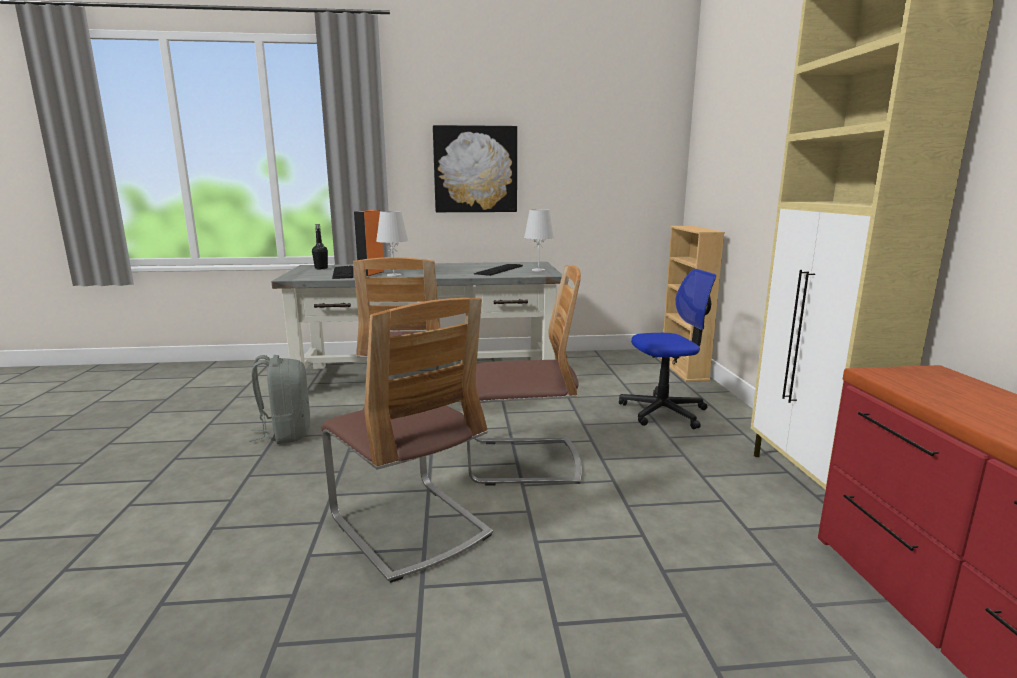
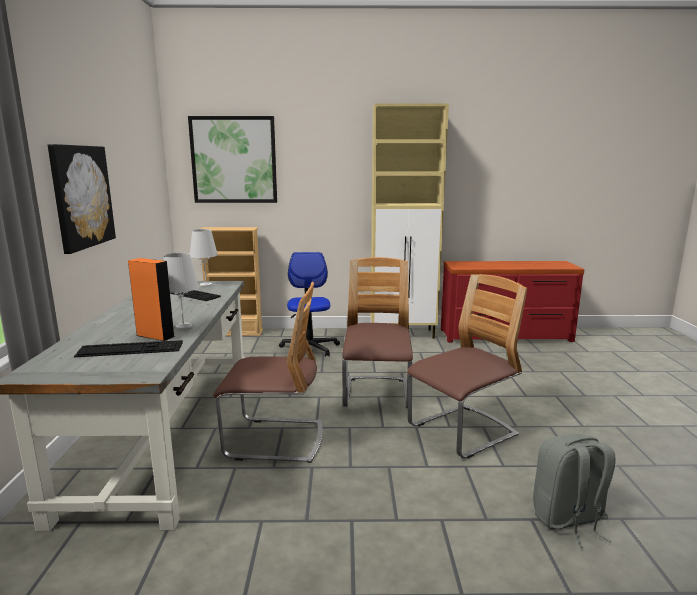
camera: 85 degrees left, 0 degrees up
(286, 433) = (300, 513): grey backpack -> grey backpack (568, 520)
(321, 268) = (68, 364): black bottle -> none
(726, 134) = (234, 160): none -> picture

